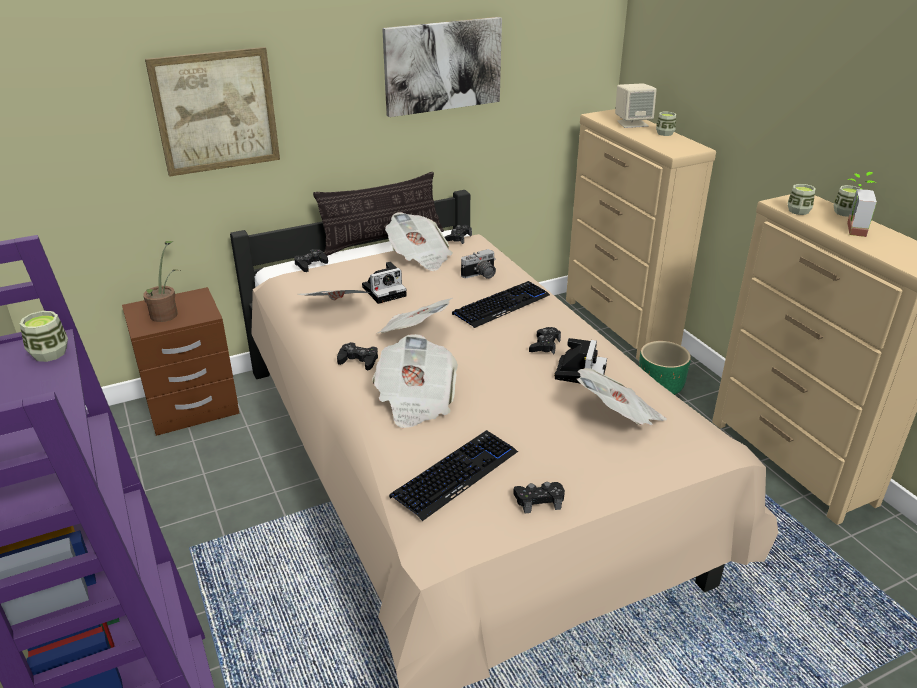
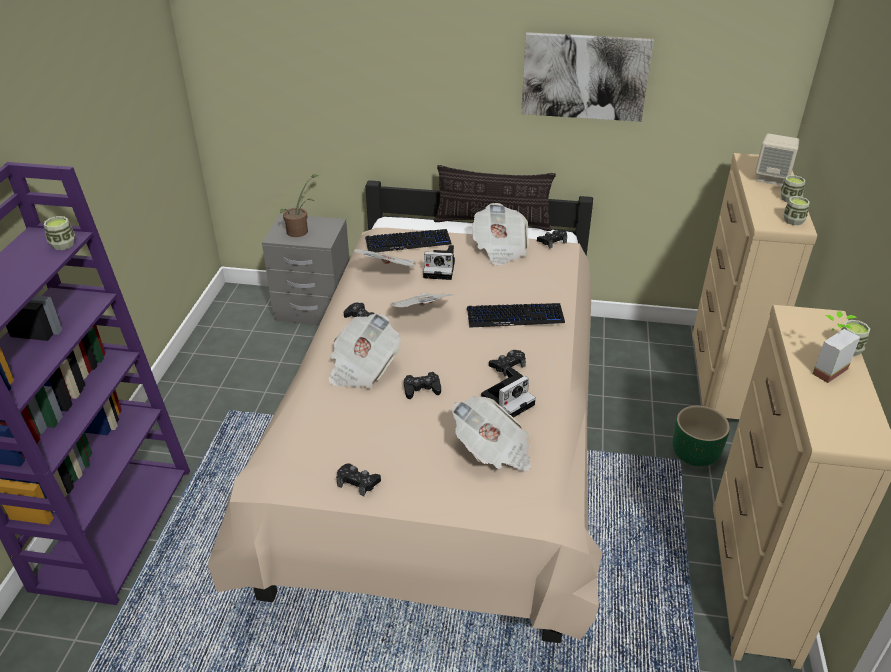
camera: 35 degrees right, 5 degrees up
(192, 407) = (314, 309): brown nightstand -> grey nightstand
(216, 111) = (369, 79): picture -> none
(310, 264) = (413, 226): black game controller -> black game controller (422, 389)
(455, 475) = (326, 435): keyboard -> keyboard (408, 242)
(480, 275) = (530, 283): camera -> none
(798, 211) = (798, 329): cup -> cup (793, 221)

